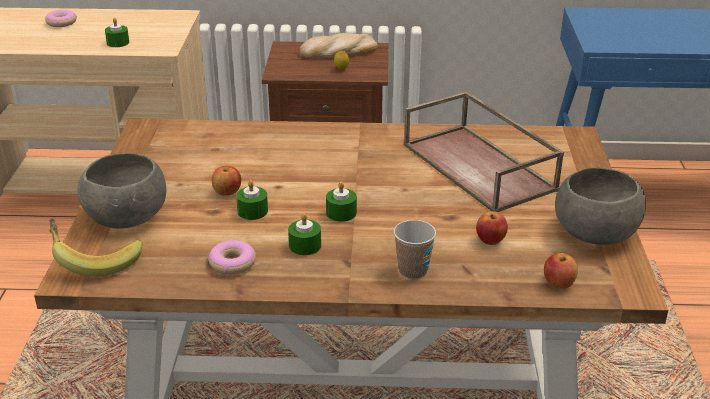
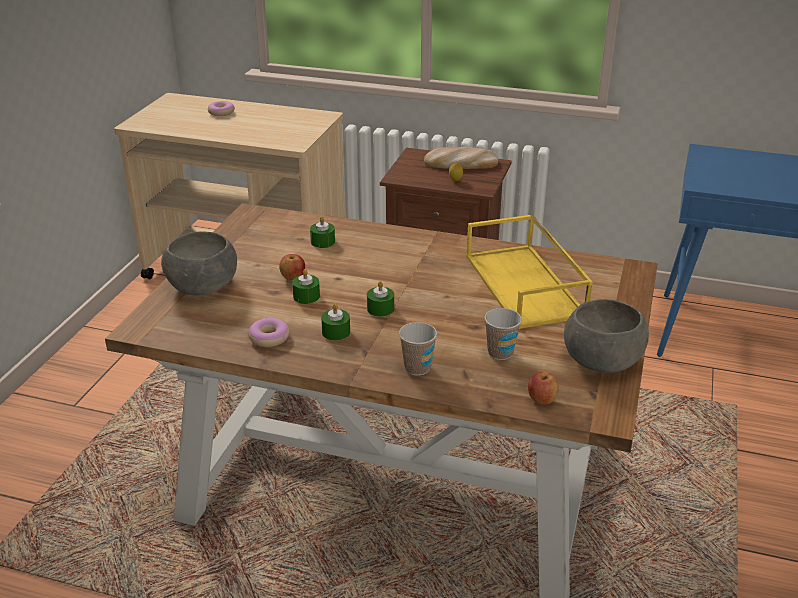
camera: 15 degrees right, 0 degrees up
(95, 260) = (162, 318): banana -> none
(118, 43) = (260, 135): green candle -> green candle (323, 242)
(480, 167) = (526, 286): brown tray -> yellow tray
(490, 241) = (500, 353): apple -> cup

